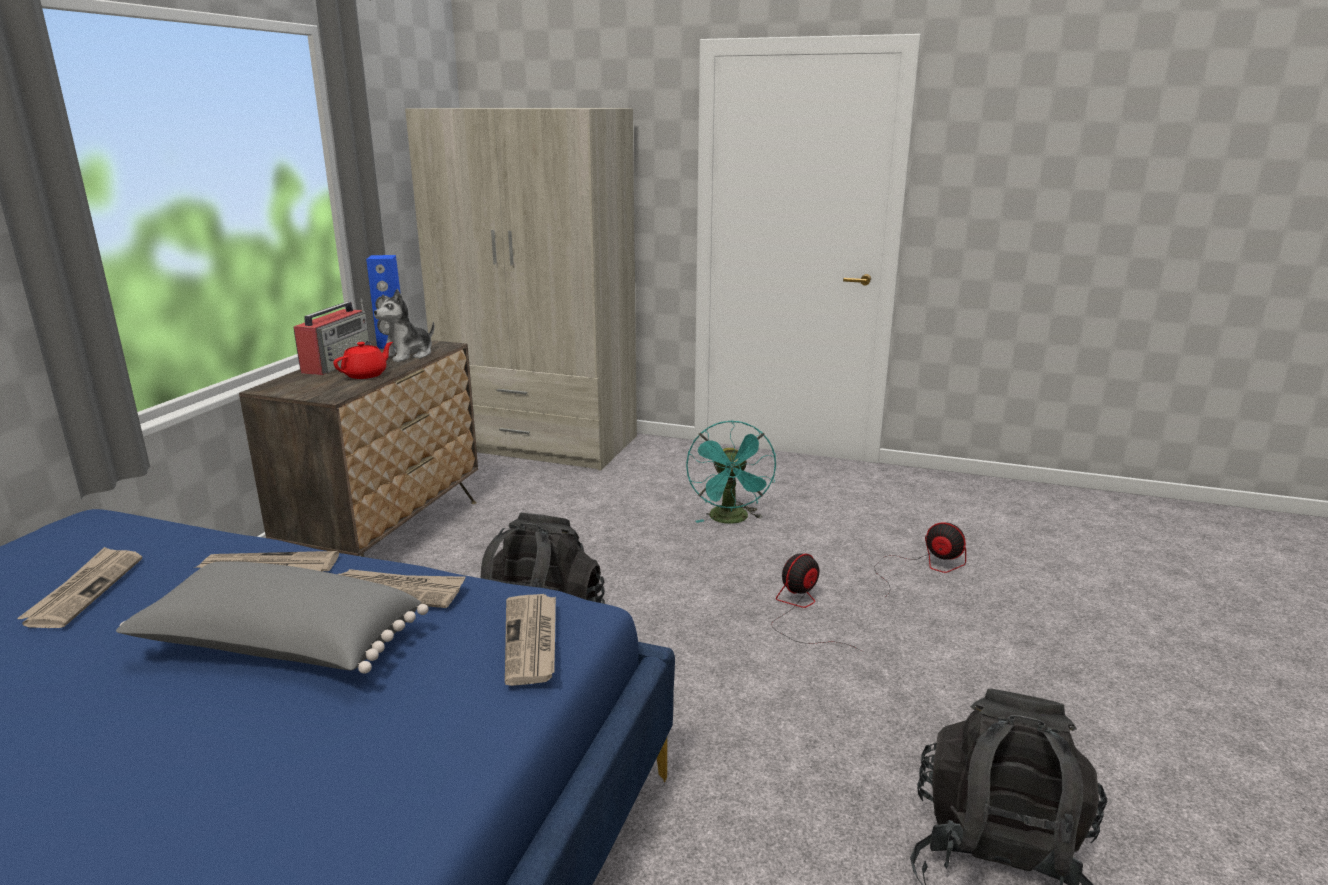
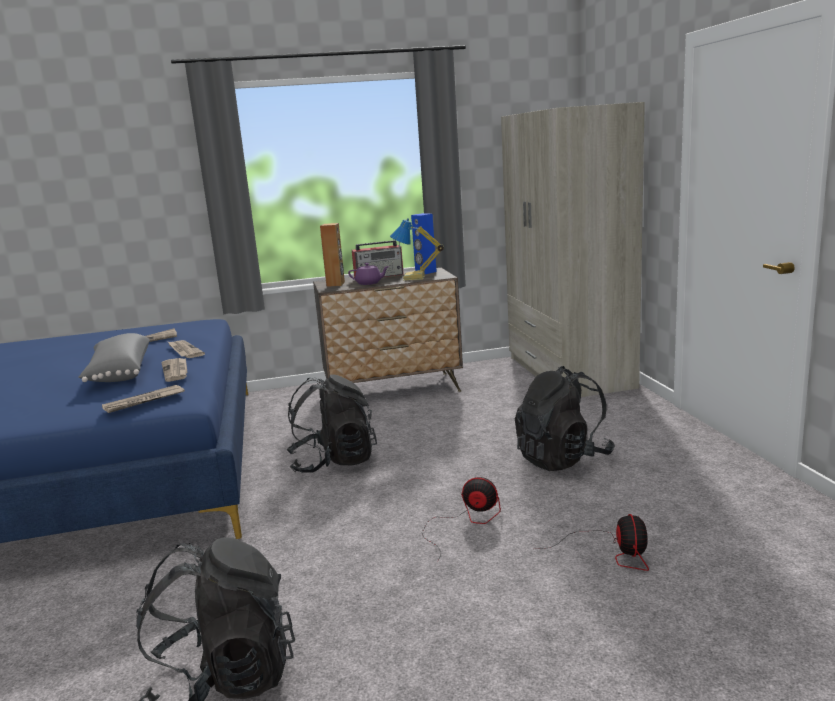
camera: 60 degrees right, 5 degrees down
(311, 387) = (336, 284): none -> brown speaker
(366, 375) = (369, 283): red teapot -> purple teapot
(408, 355) = (414, 278): plush toy -> table lamp
(731, 520) = (563, 459): turquoise fan -> black backpack

